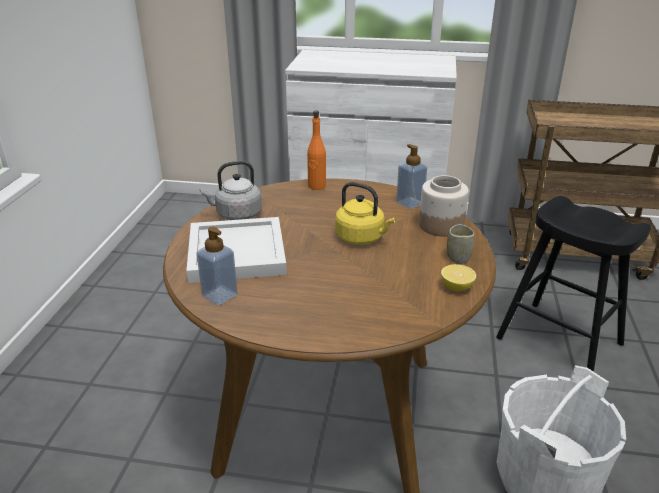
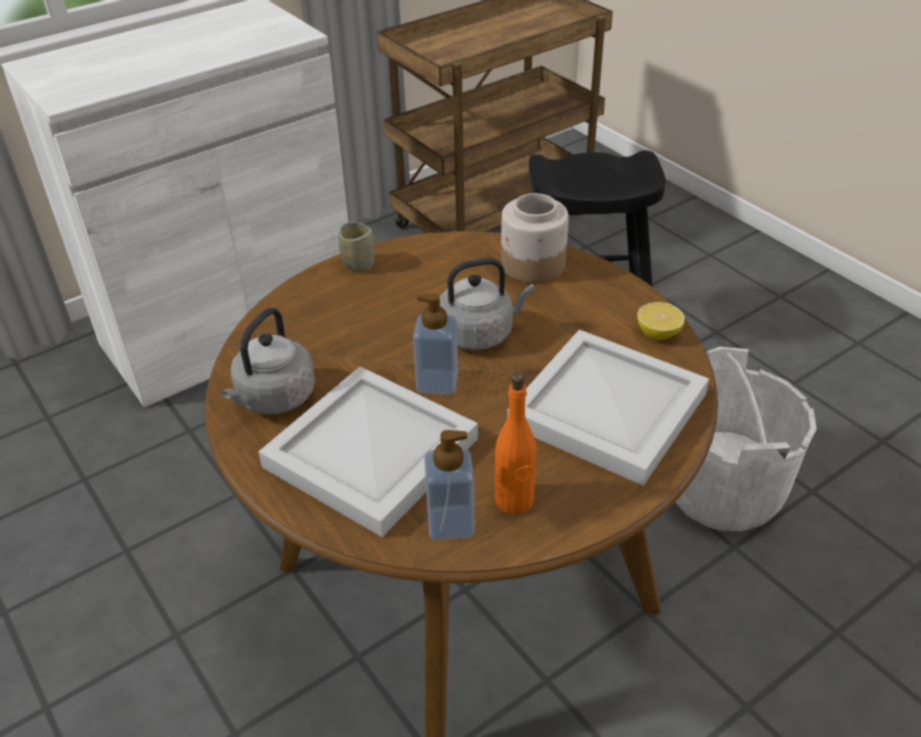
camera: 45 degrees left, 10 degrees up
(316, 186) = (308, 291): orange bottle -> orange bottle (514, 500)
(362, 238) = (480, 333): yellow kettle -> grey kettle
(369, 301) = (611, 409): none -> white tray
(410, 203) = (456, 253): soap dispenser -> soap dispenser (437, 383)
(458, 257) = (608, 296): cup -> cup (358, 264)

